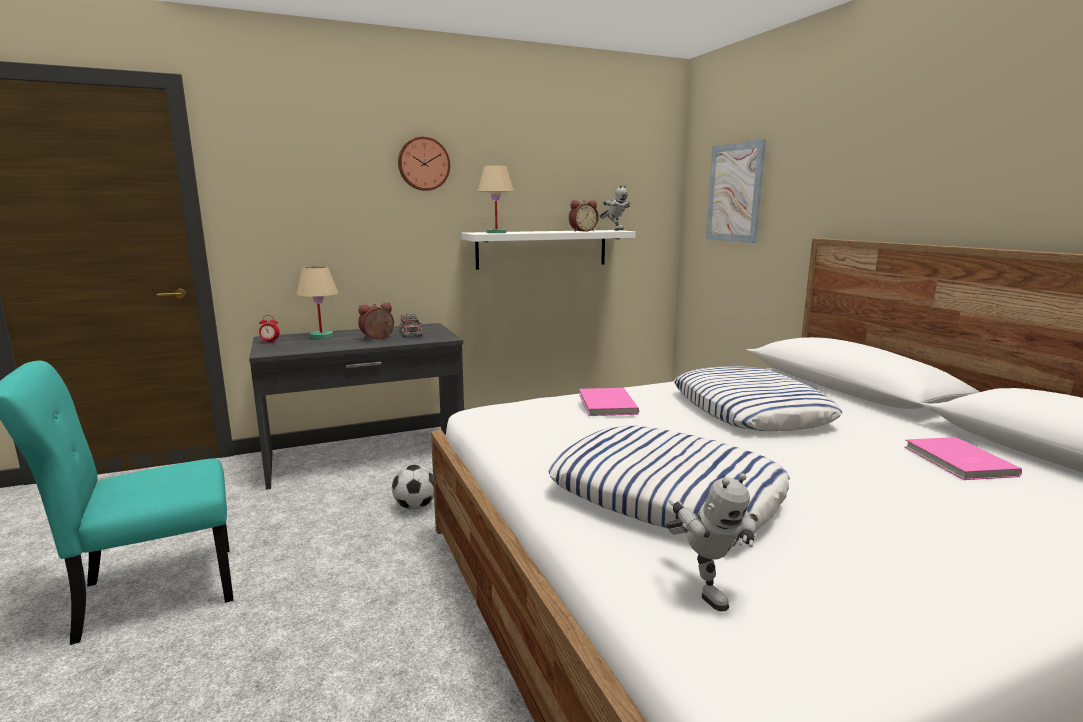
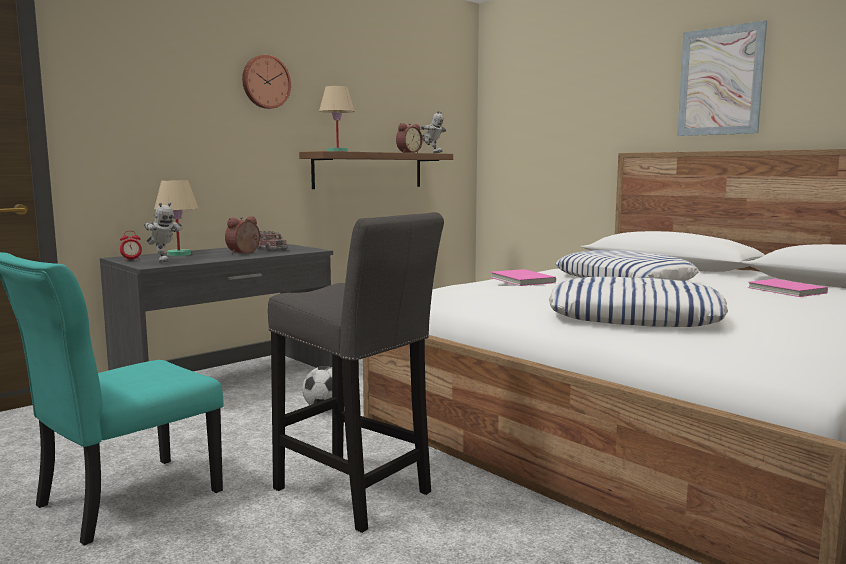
camera: 20 degrees left, 5 degrees down
(338, 636) = (356, 494): none -> grey stool
(542, 249) = (368, 170): white shelf -> brown shelf
(705, 587) = (722, 344): toy robot -> toy robot (163, 261)
(735, 192) = (536, 119): picture -> picture (720, 81)

